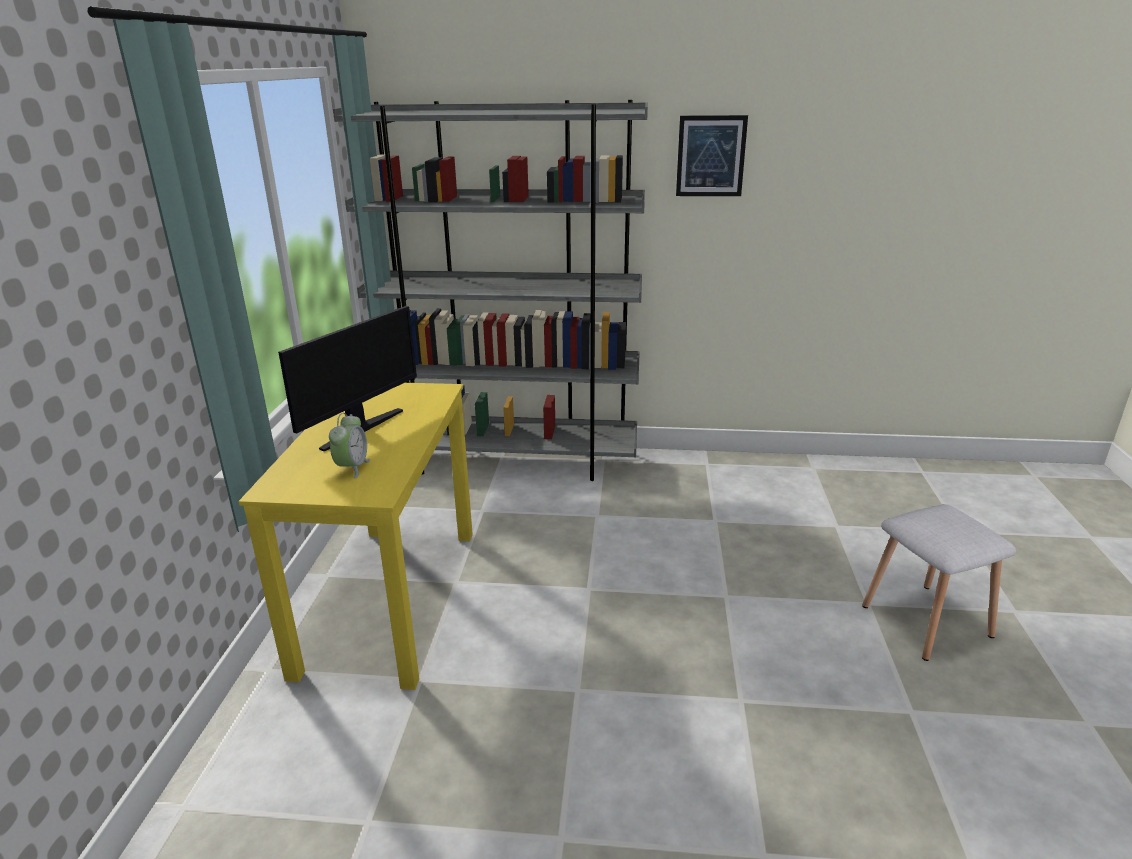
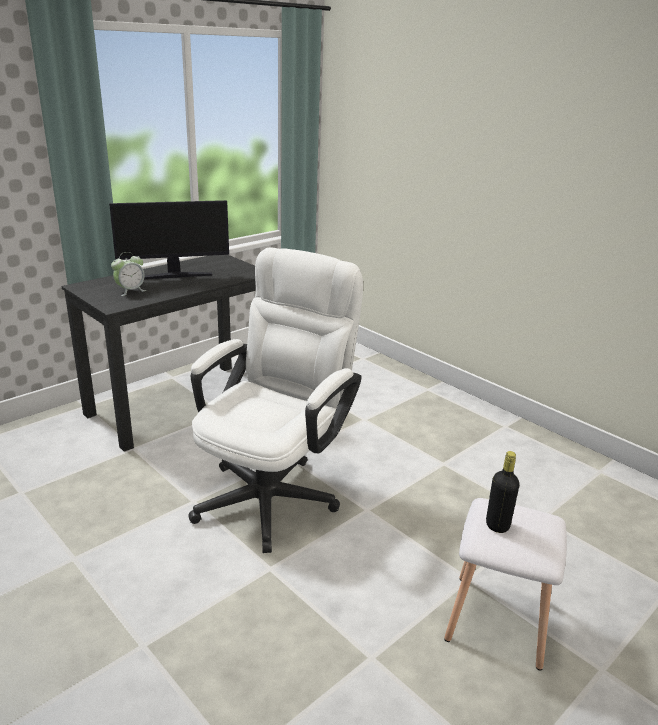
camera: 40 degrees right, 0 degrees up
(391, 597) = (182, 403): yellow desk -> black desk
(512, 460) = (365, 363): grey bookcase -> none
(633, 630) = (274, 492): none -> white office chair
(711, 156) = (559, 131): picture -> none
(939, 532) = (497, 525): none -> black bottle

